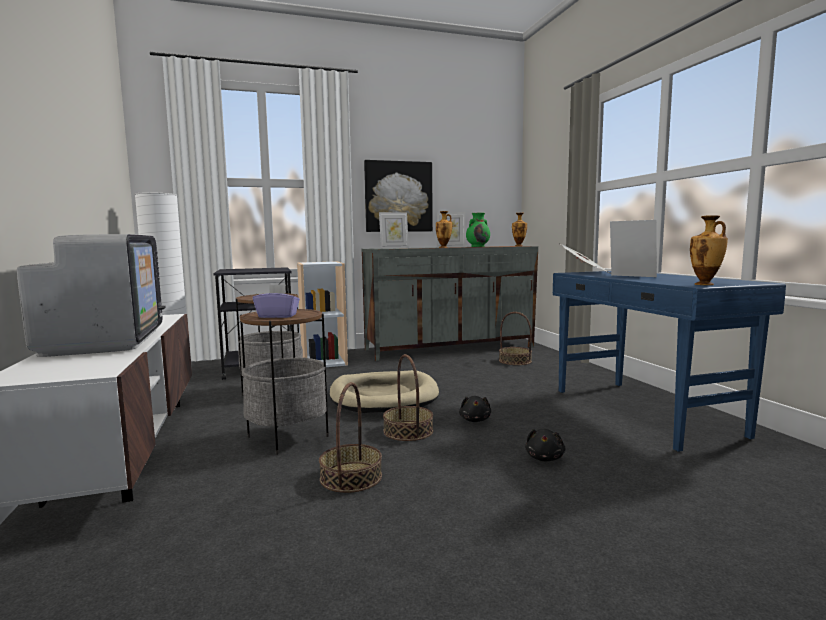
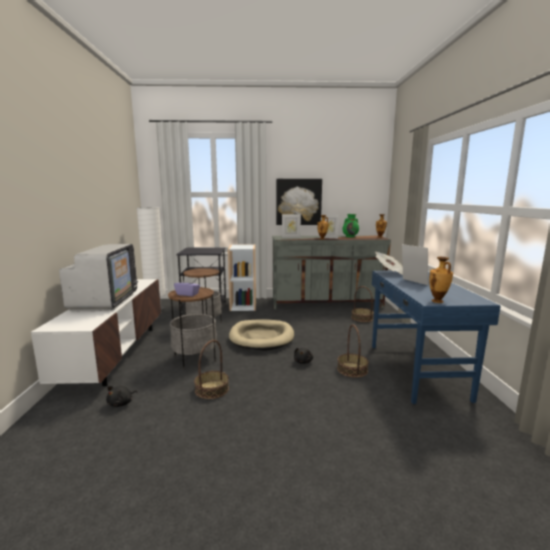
camera: 15 degrees right, 5 degrees up
(408, 431) = (260, 364): basket -> basket (352, 370)
(544, 458) = (325, 394): black plush toy -> black plush toy (121, 403)

